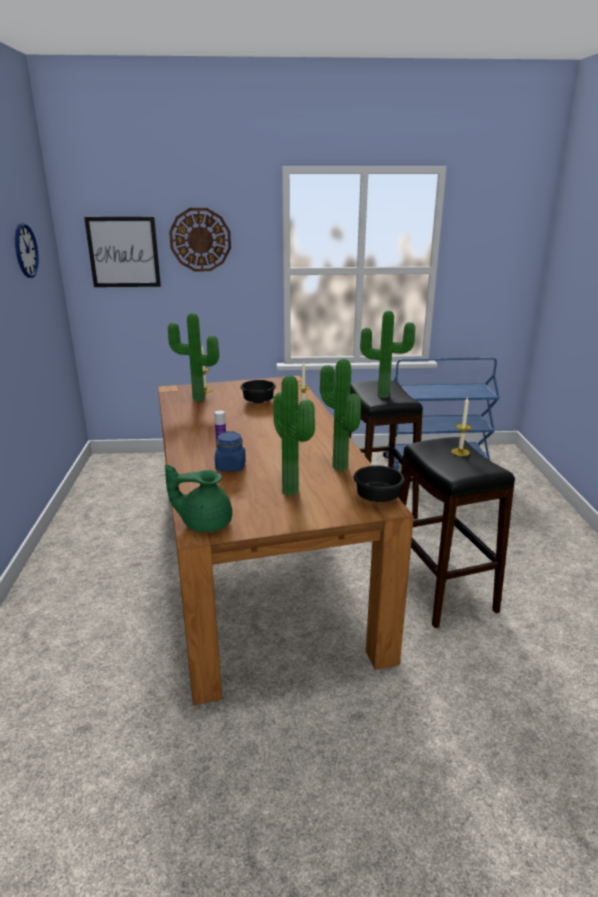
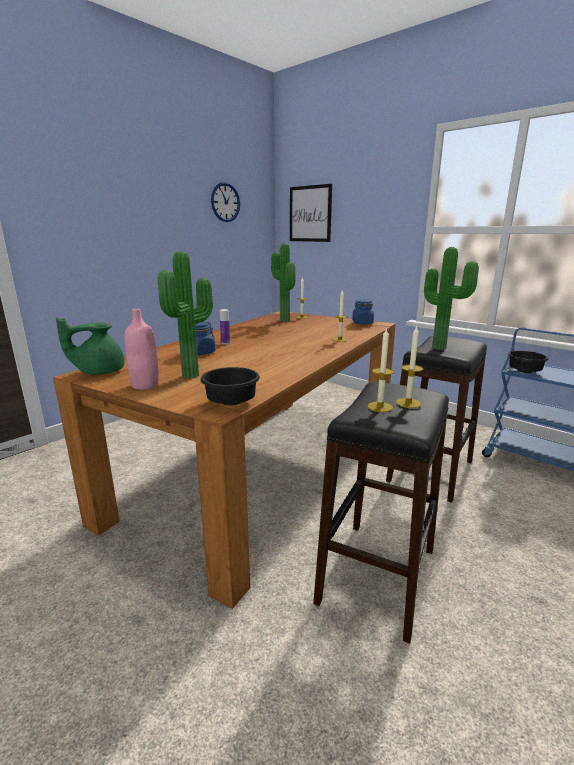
camera: 45 degrees right, 5 degrees down
(200, 239) = (361, 201): wall clock -> none
(204, 523) = (99, 371): green teapot -> green teapot turned 75 degrees counterclockwise
(257, 401) = (319, 329): black bowl -> black bowl (523, 371)
(275, 383) = (362, 323): none -> blue jar
(283, 515) = (145, 385): none -> pink bottle
(337, 468) = (262, 375): potted plant -> none
(454, 461) = (379, 407): none -> candle

